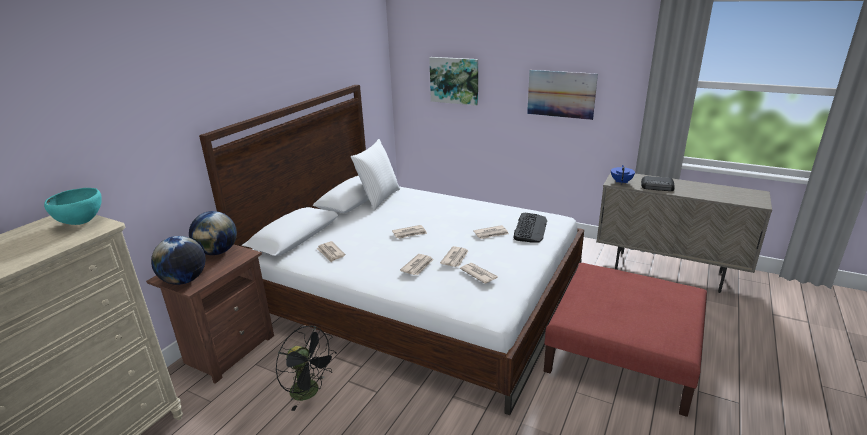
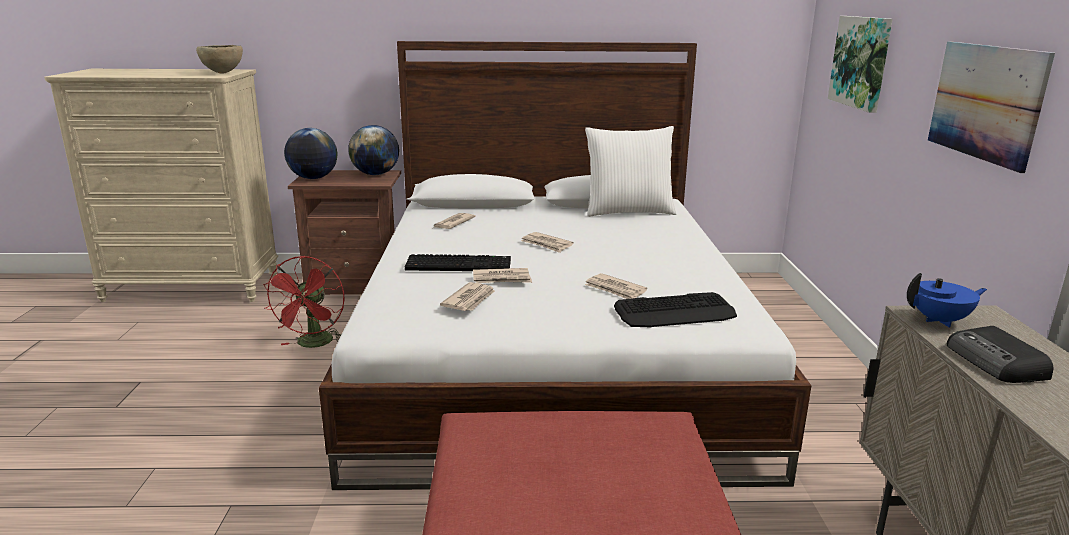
camera: 60 degrees right, 5 degrees down
(81, 222) = (223, 73): turquoise bowl -> brown bowl
(310, 392) = (313, 344): black fan -> red fan
(418, 266) = (460, 264): newspaper -> keyboard

